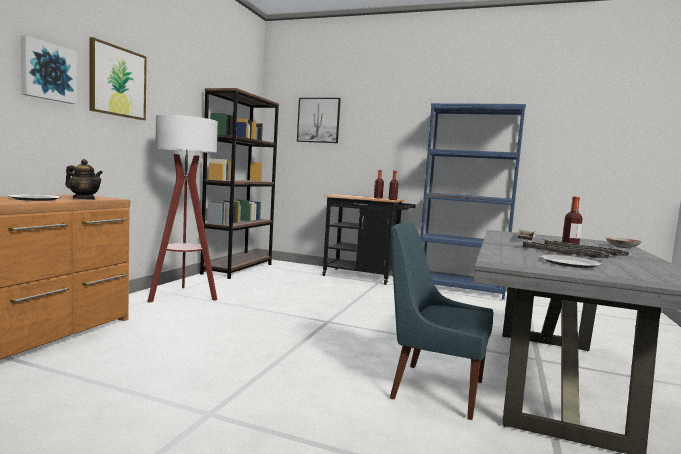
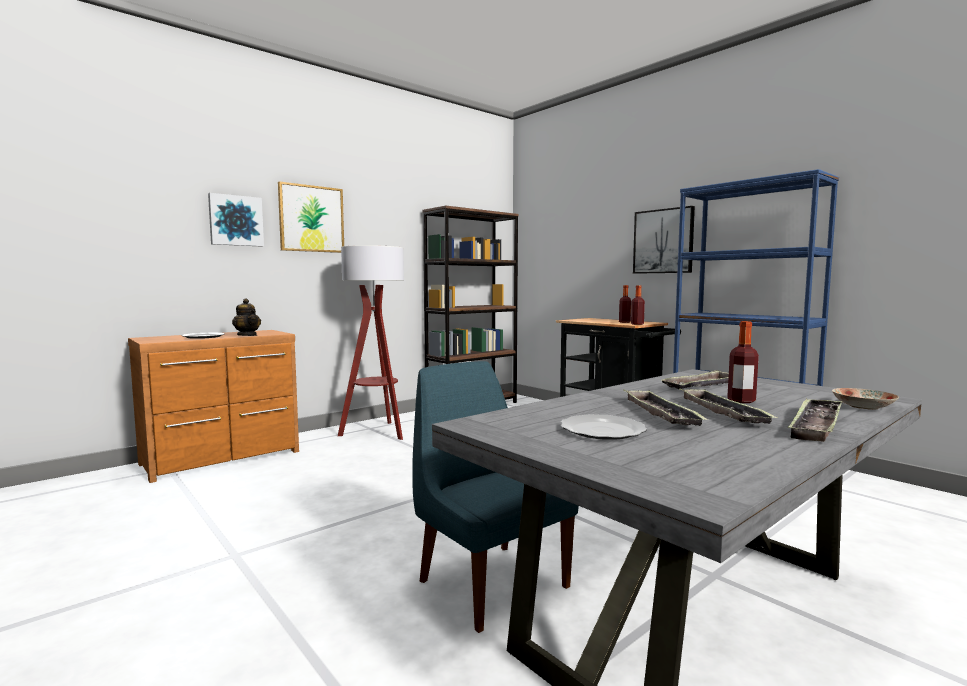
camera: 30 degrees right, 0 degrees up
(318, 120) = (567, 227): picture -> picture (663, 241)
(635, 256) = (816, 425): none -> tray

